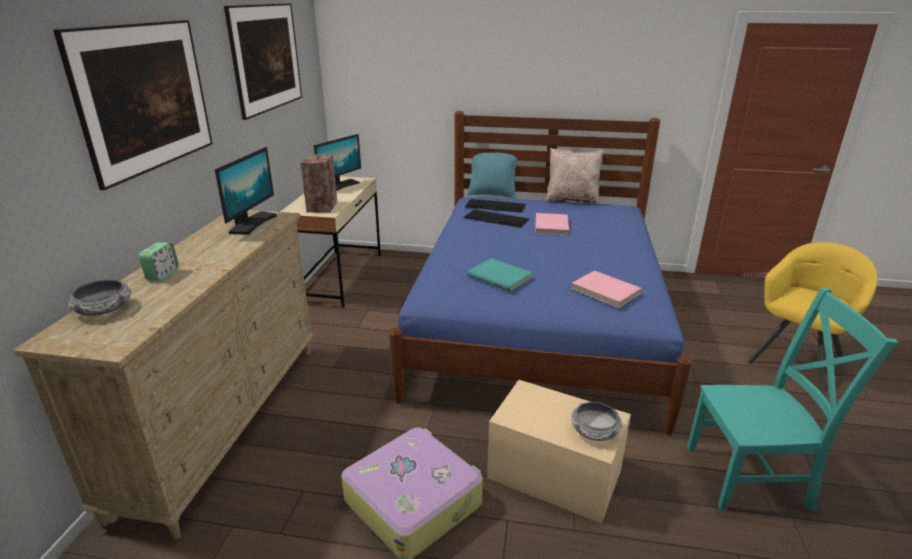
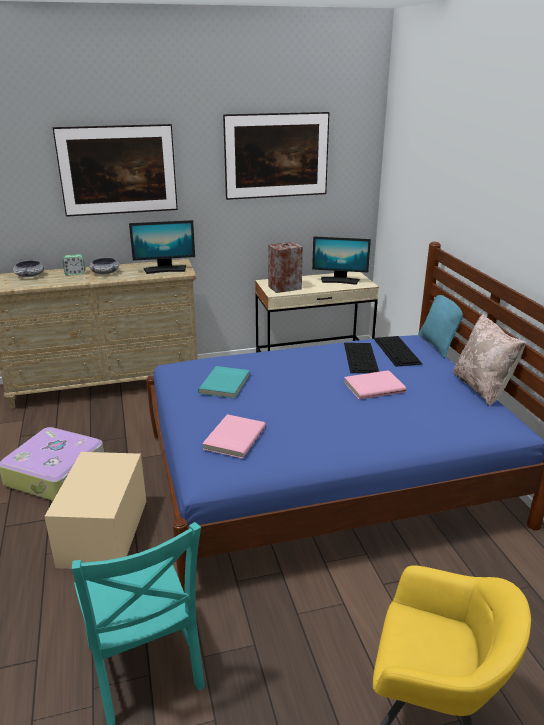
camera: 65 degrees right, 0 degrees up
(594, 431) = (83, 501): bowl -> bowl (105, 272)

